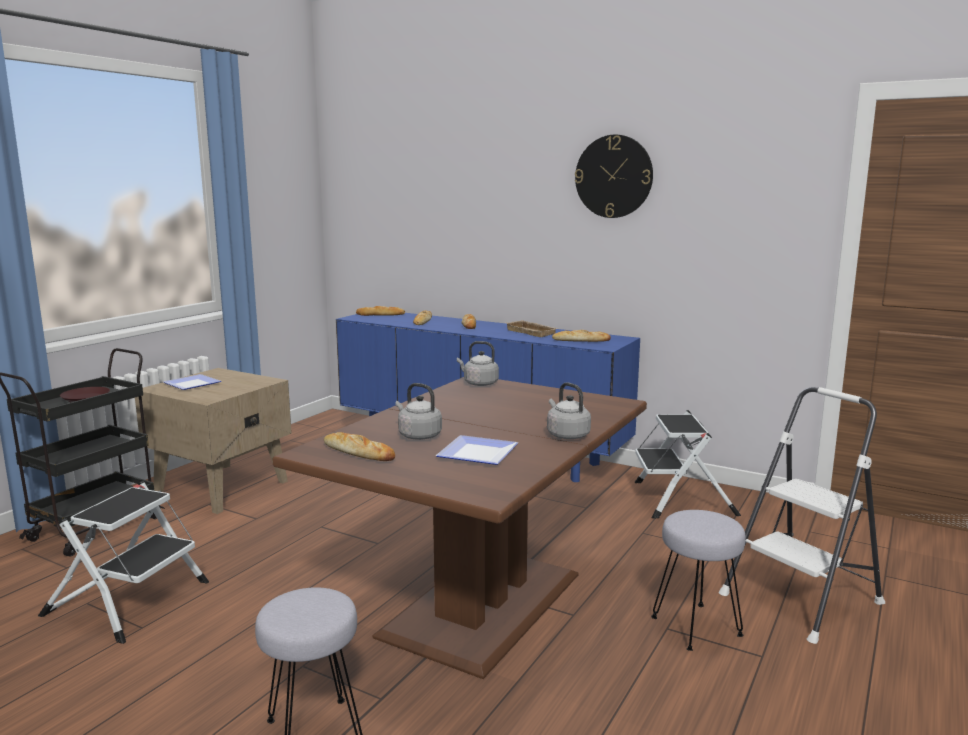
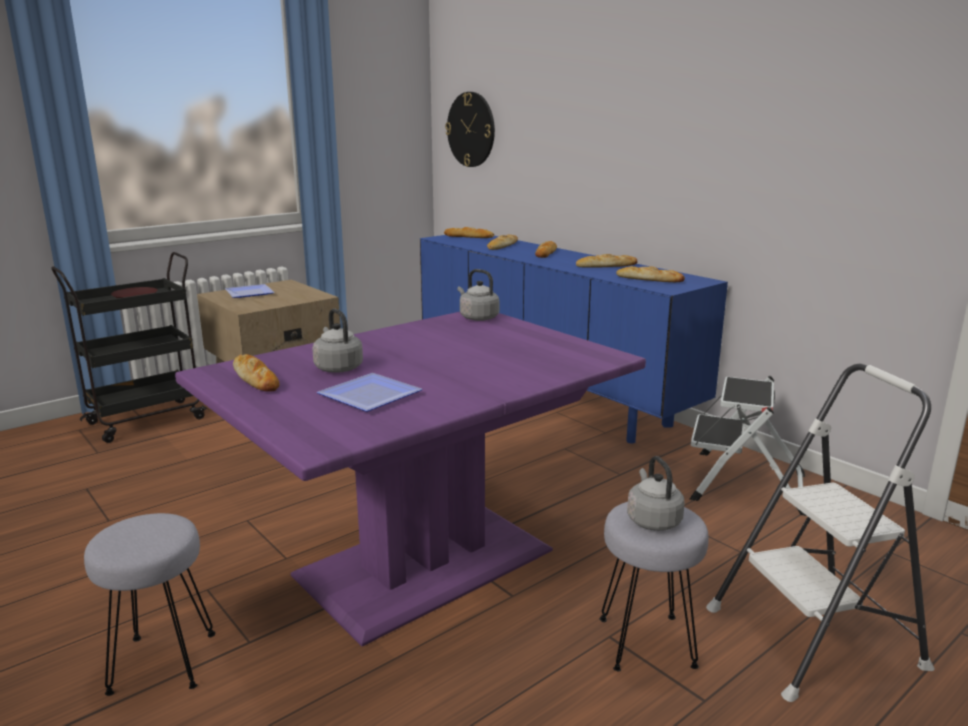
camera: 20 degrees right, 5 degrees up
(127, 600) = (117, 492): step ladder -> none
(480, 604) = (422, 561): brown dining table -> purple dining table
(533, 332) = (606, 266): beige tray -> bread
(566, 435) = (495, 387): grey kettle -> grey kettle (652, 520)
(613, 176) = (711, 79): wall clock -> wall clock (471, 129)

